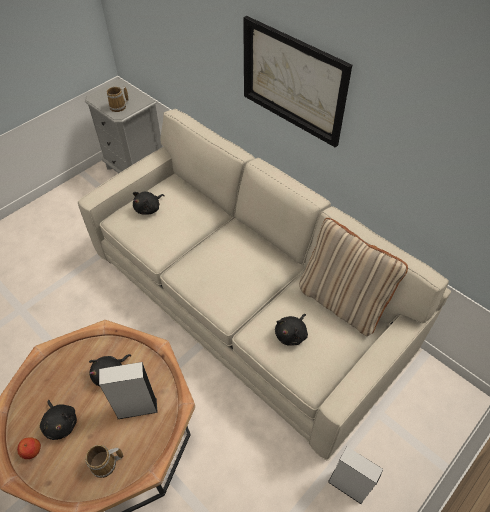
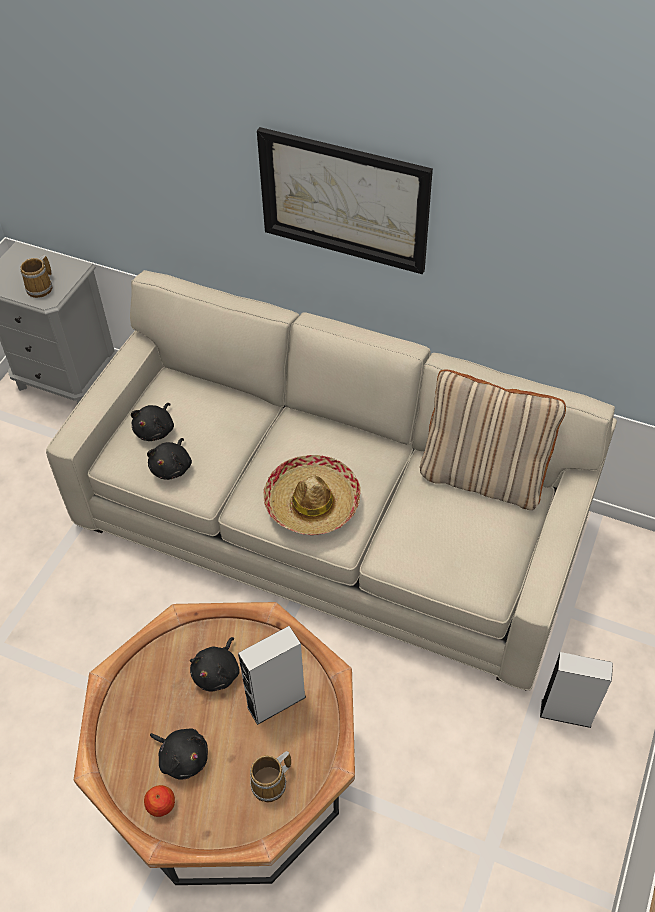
camera: 20 degrees left, 0 degrees up
(220, 283) = (312, 503): none -> hat
(291, 334) = (438, 539): black plush toy -> black plush toy (172, 467)

